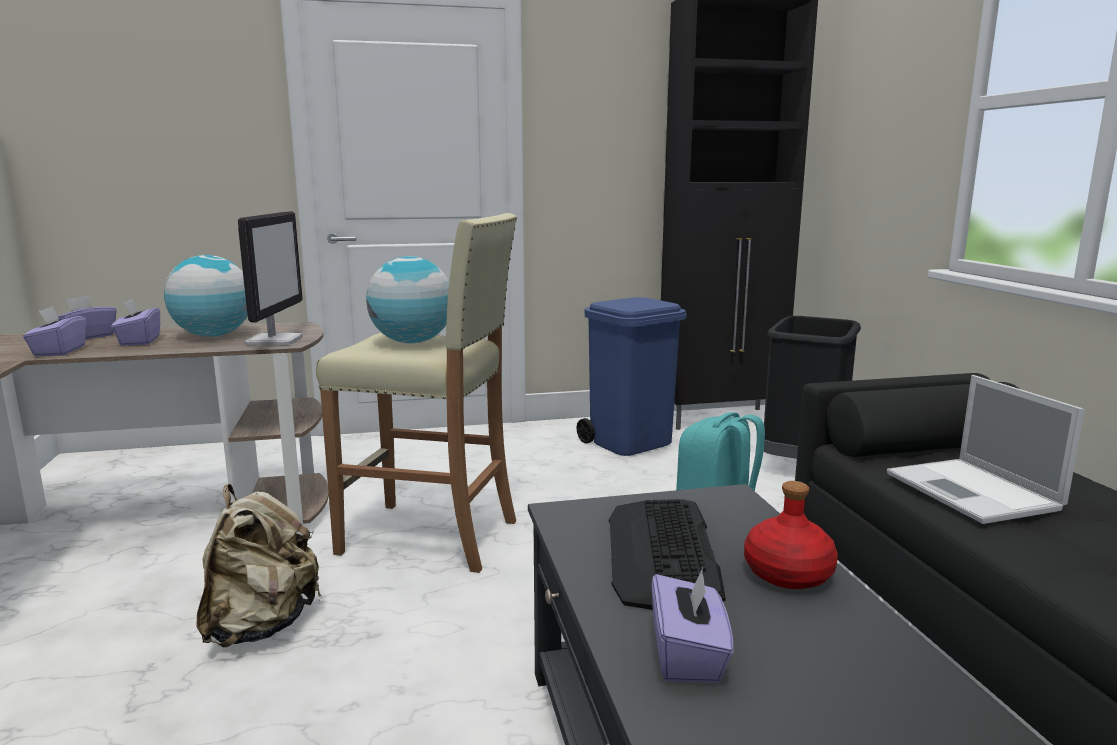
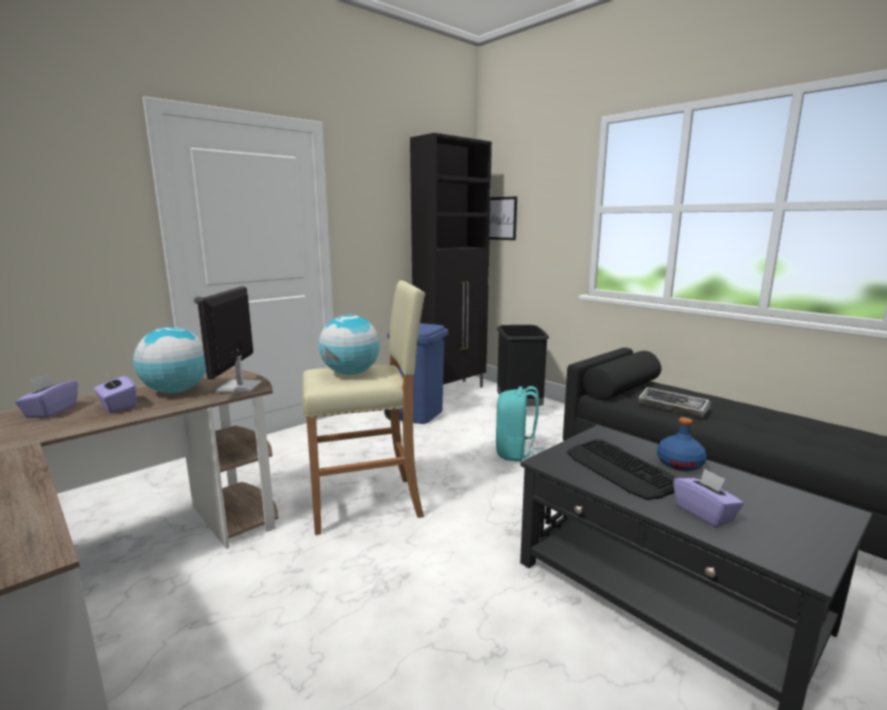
camera: 30 degrees left, 0 degrees up
(59, 351) = (57, 428): purple tissue box -> none
(262, 625) = (324, 597): beige backpack -> none
(274, 340) = (239, 387): monitor -> monitor turned 150 degrees counterclockwise
(788, 573) = (679, 464): red bottle -> blue bottle
(835, 132) = (500, 218): none -> picture
(974, 492) = (673, 407): laptop -> keyboard

